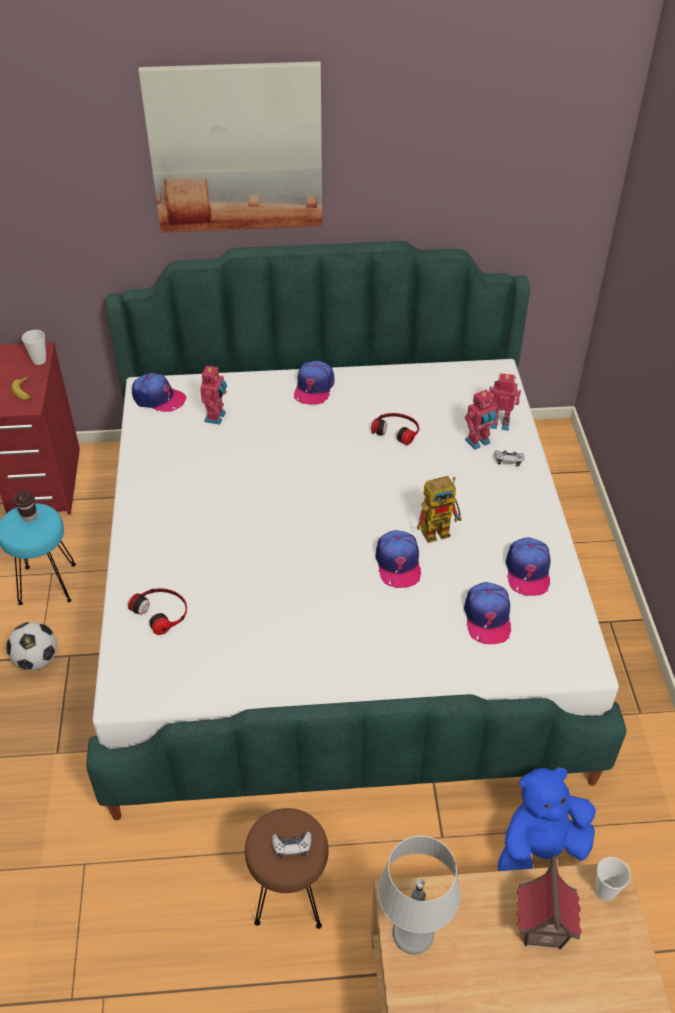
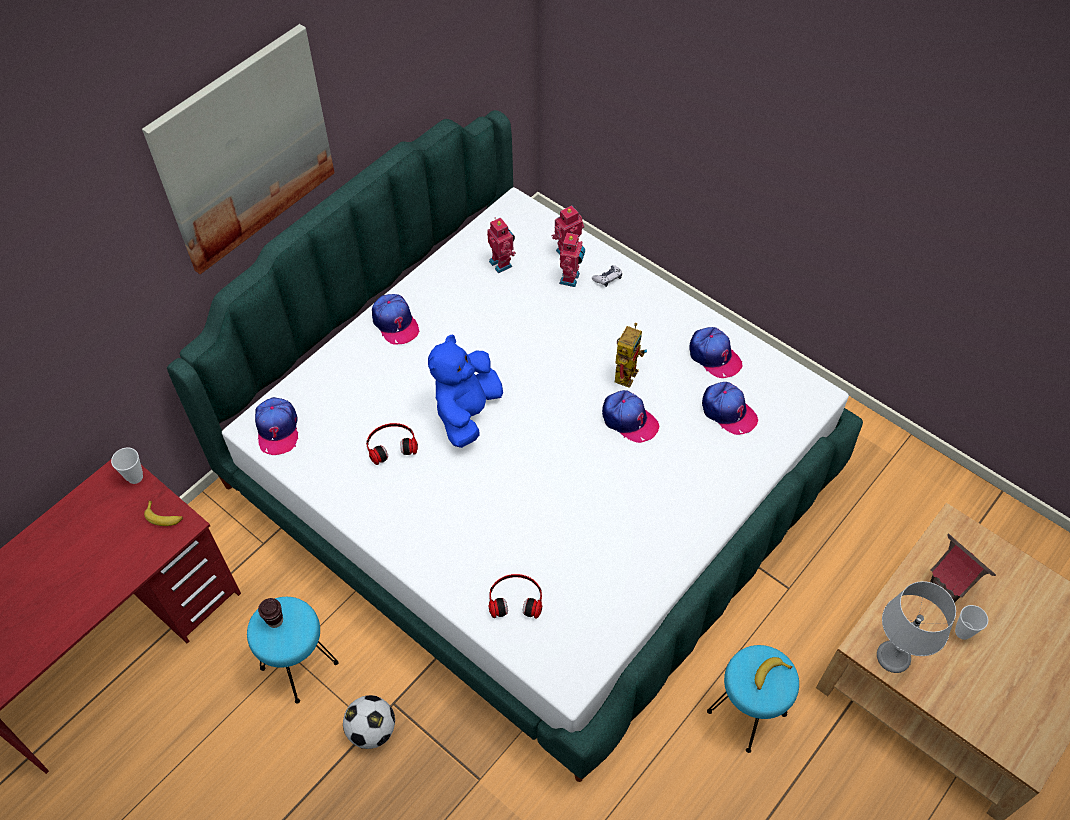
camera: 45 degrees left, 10 degrees up
(158, 398) = (277, 429): cap -> cap turned 105 degrees clockwise
(216, 417) = (349, 408): toy robot -> toy robot (502, 263)
(290, 896) = (747, 714): brown stool -> turquoise stool
(292, 847) = (769, 675): game controller -> banana
(396, 430) = (502, 312): headphones -> headphones (391, 444)
(540, 848) = (847, 541): blue plush toy -> blue plush toy (467, 412)
(605, 891) = (954, 532): cup -> cup (962, 632)

